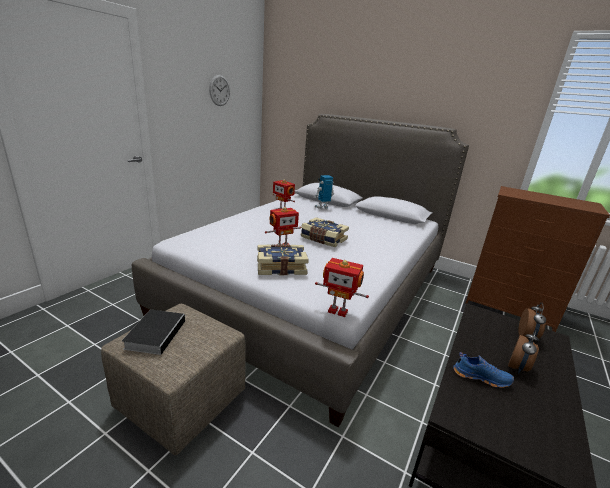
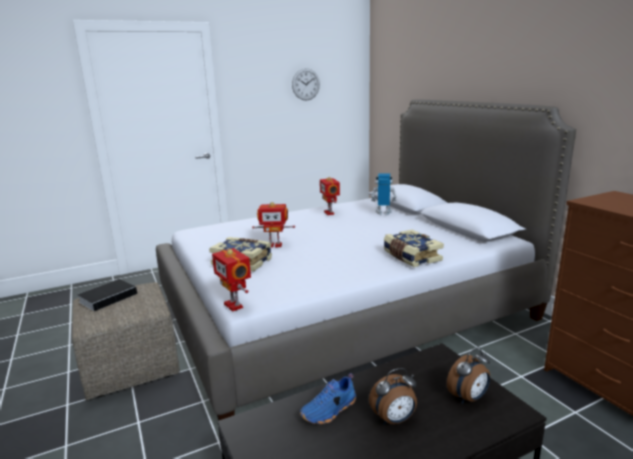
camera: 35 degrees right, 5 degrees down
(323, 239) = (327, 244): book -> book (411, 257)
(480, 377) = (330, 411): blue shoe -> blue shoe turned 90 degrees clockwise

